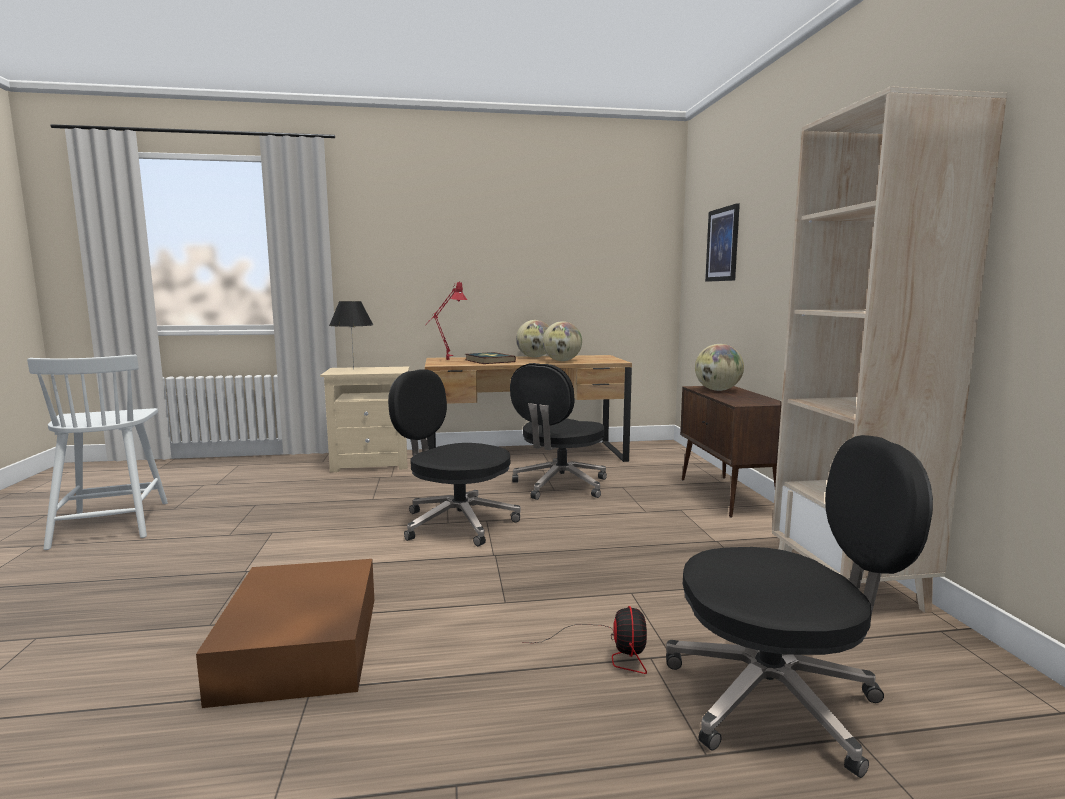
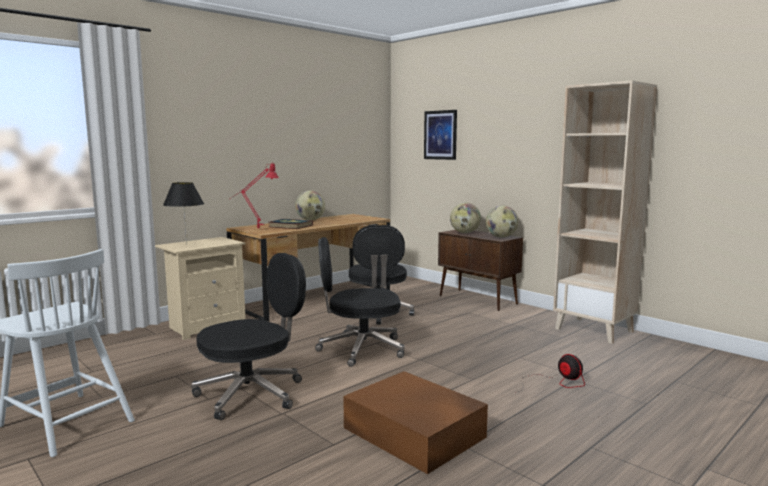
camera: 35 degrees left, 0 degrees up
(562, 361) = (341, 221): globe -> globe (501, 237)
(776, 699) = (637, 378): black office chair -> black office chair (252, 393)

